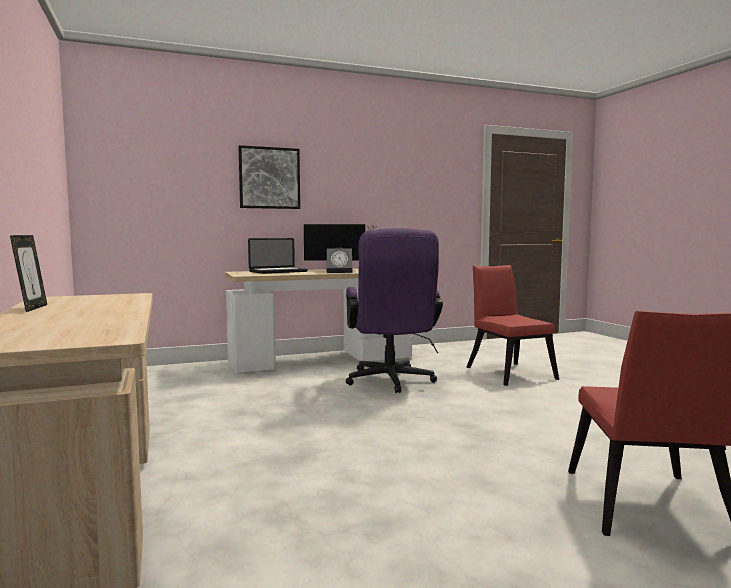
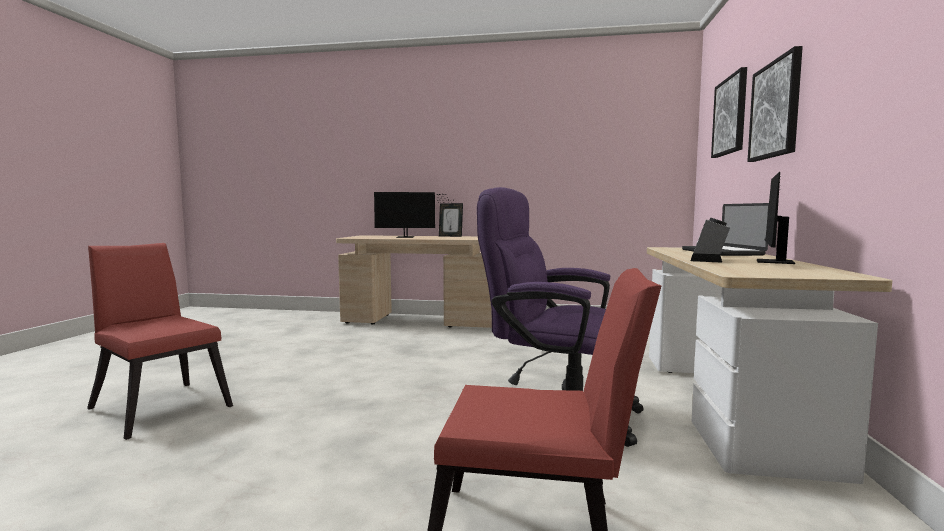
camera: 120 degrees right, 0 degrees up
(76, 317) = (408, 237): none -> monitor
(181, 162) = (730, 116): none -> picture

